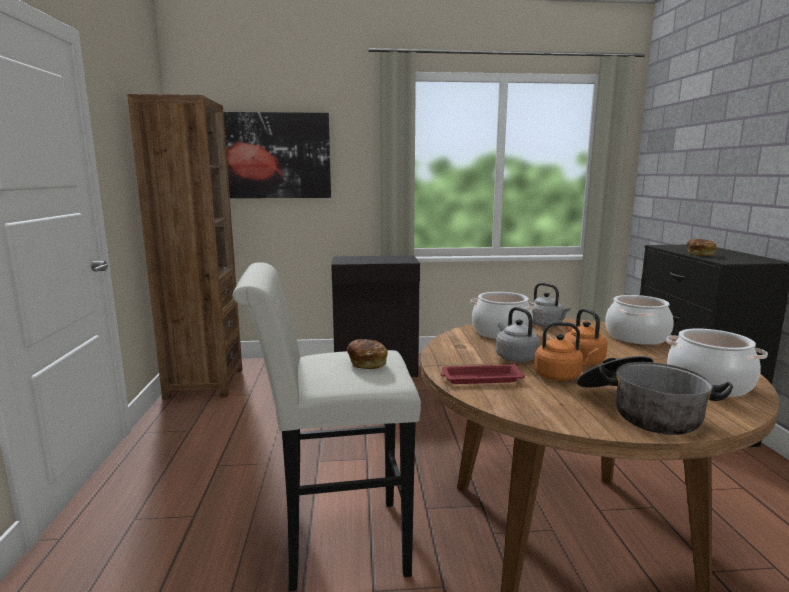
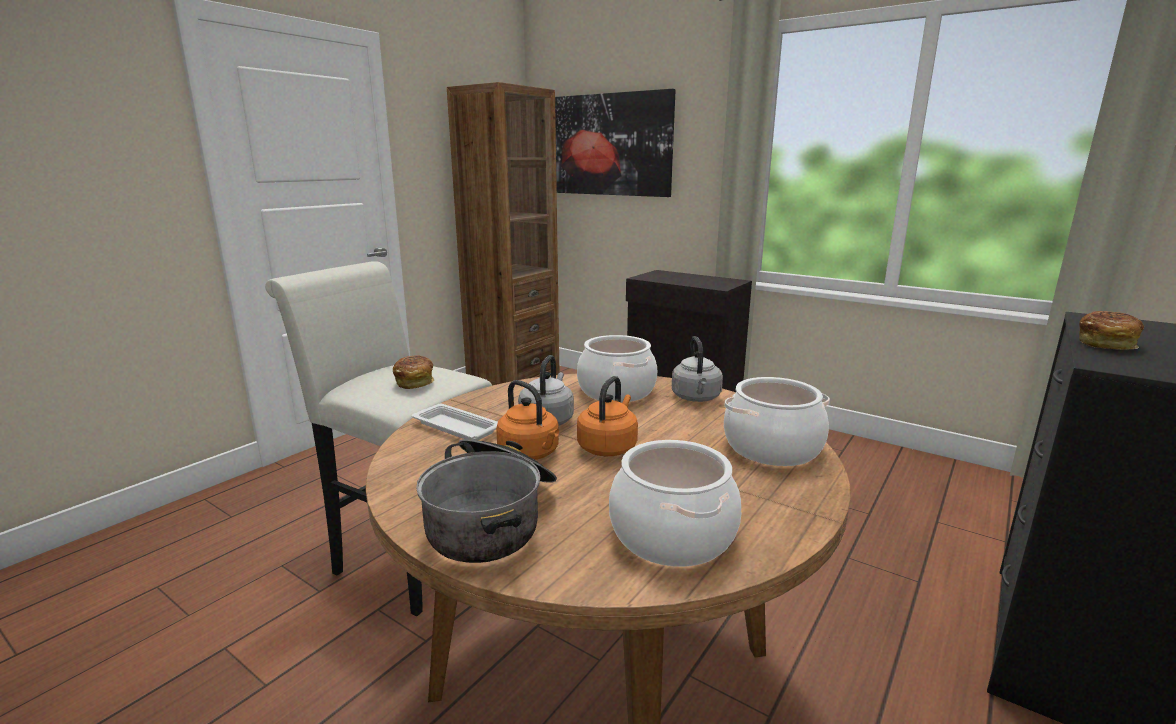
camera: 40 degrees right, 5 degrees up
(480, 379) = (455, 427): red tray -> white tray

